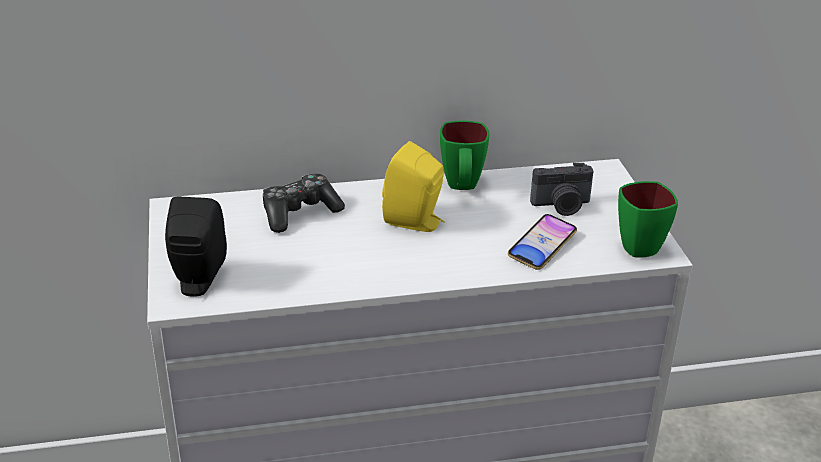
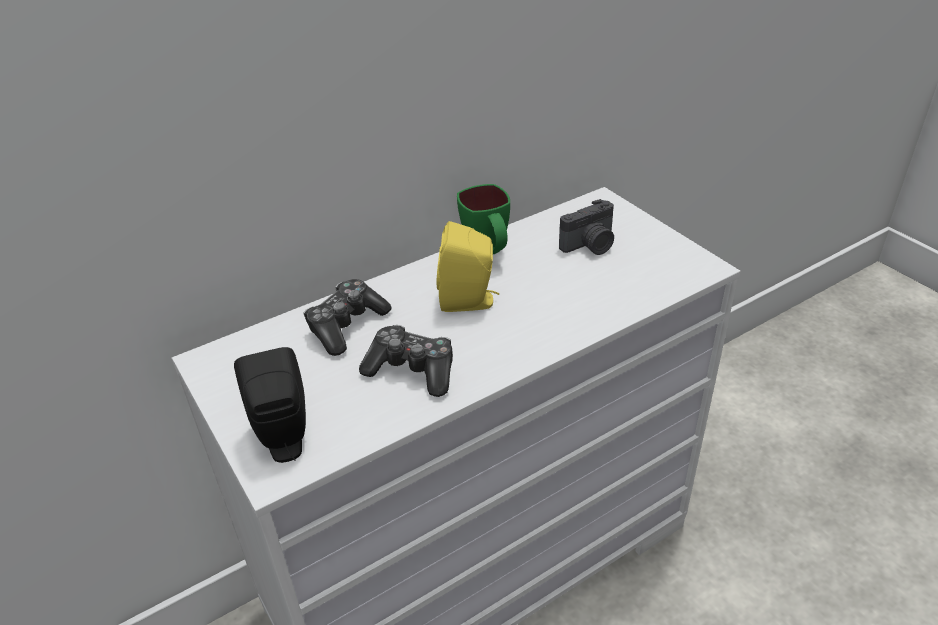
camera: 20 degrees left, 5 degrees up
(330, 261) = (412, 370): none -> game controller
(542, 246) = (602, 291): phone -> none
(635, 243) = (678, 264): green mug -> none

